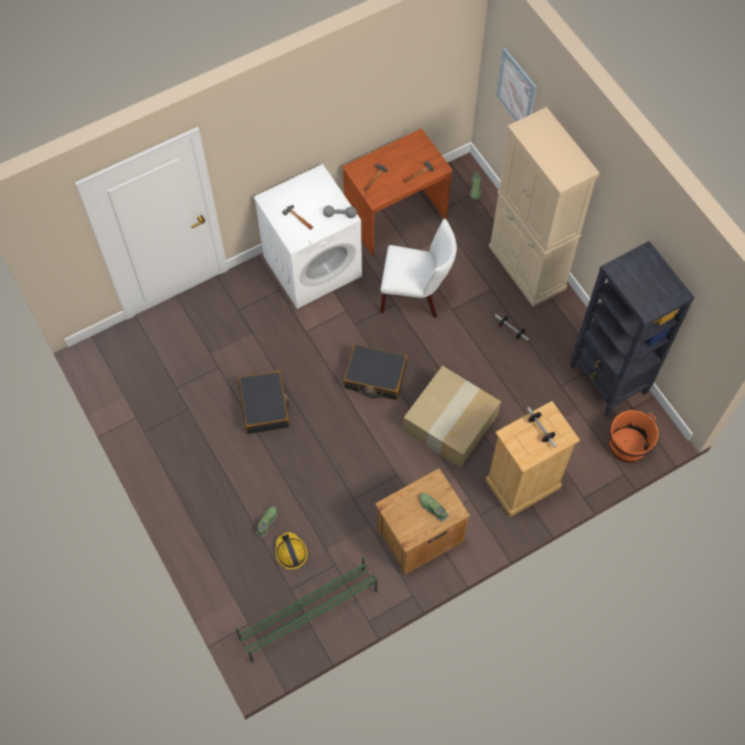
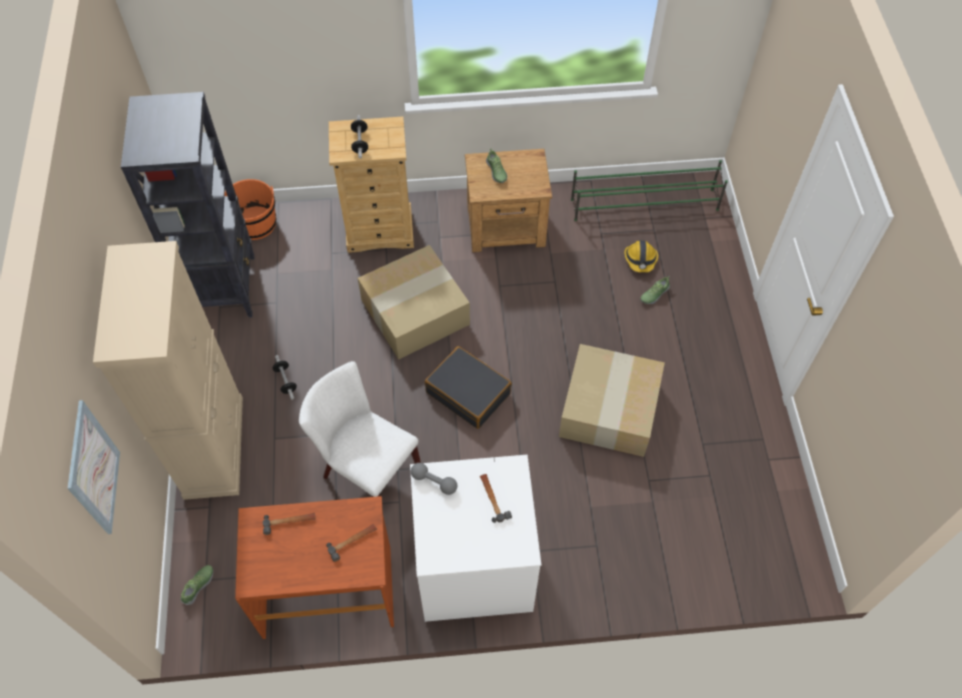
camera: 155 degrees left, 5 degrees down
(265, 406) = (610, 411): black suitcase -> cardboard box

